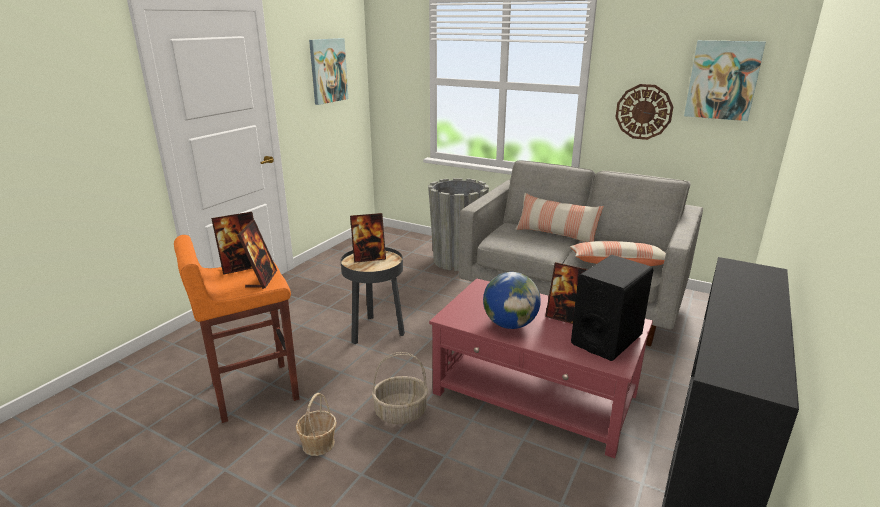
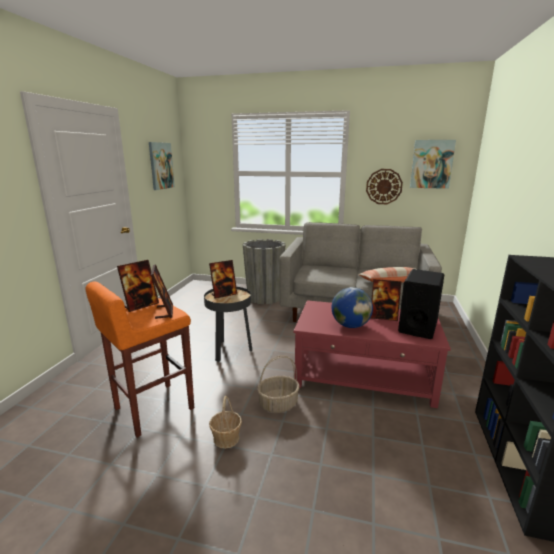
camera: 15 degrees left, 5 degrees down
(556, 234) = (341, 269): pillow -> none

